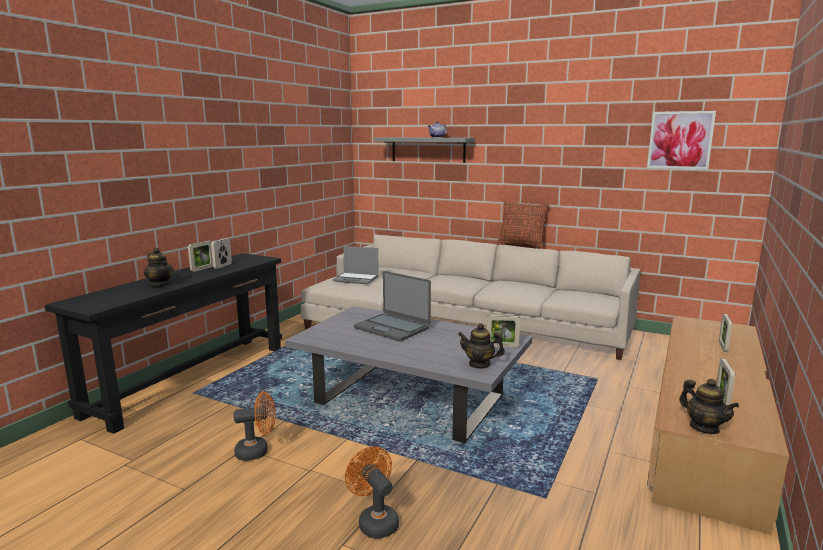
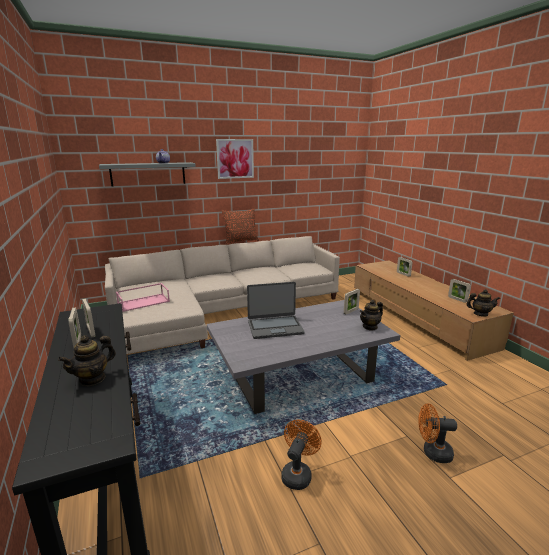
camera: 50 degrees left, 5 degrees up
(160, 284) = (92, 379): teapot -> teapot turned 135 degrees clockwise
(357, 279) = (144, 302): laptop -> pink tray
(680, 140) = (324, 160): picture -> picture (235, 158)

